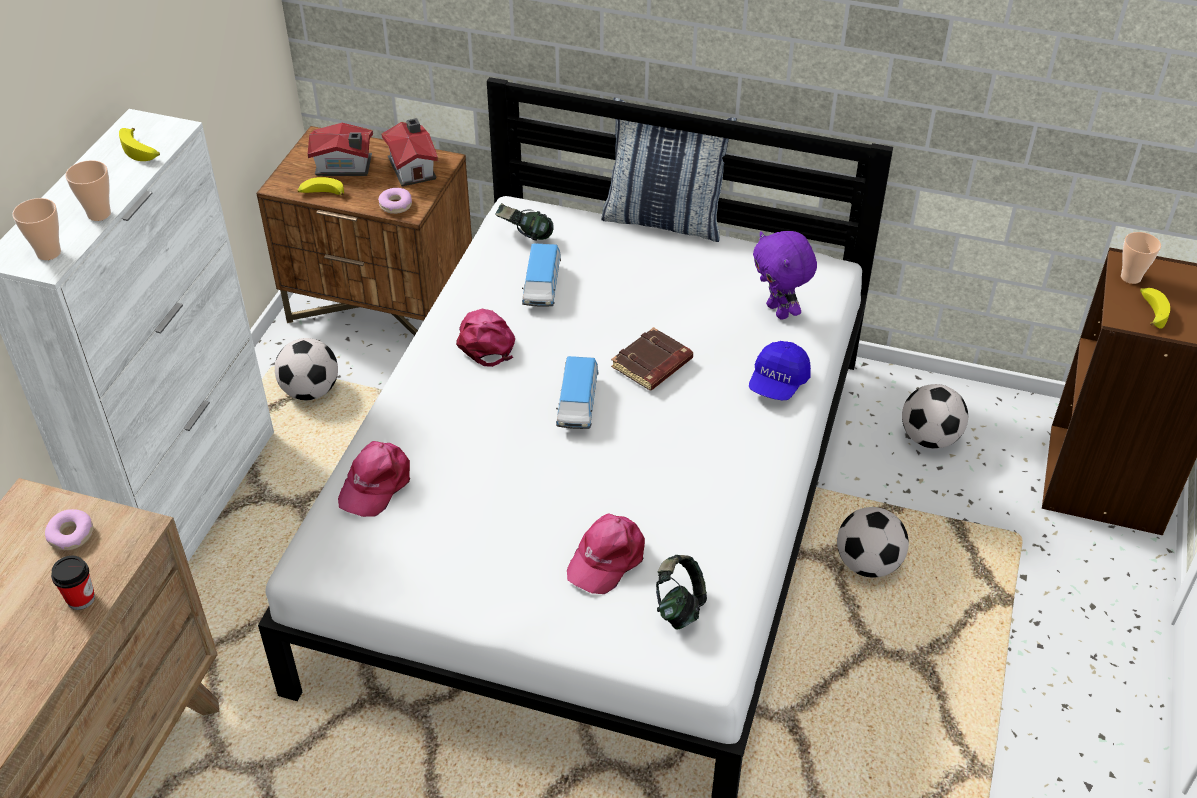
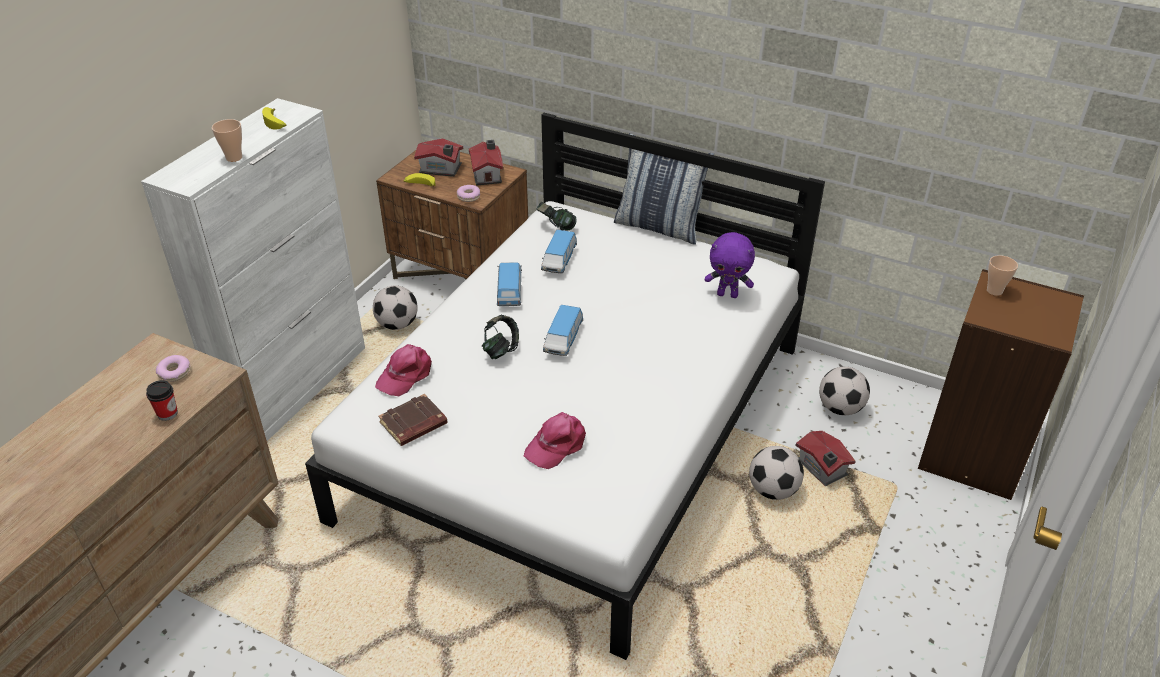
camera: 10 degrees right, 5 degrees down
(49, 253) = (192, 177): cup -> none
(486, 341) = (509, 291): pink cap -> toy car
(652, 365) = (624, 320): brown book -> brown book (413, 425)
(679, 607) = (601, 485): headphones -> headphones (501, 350)
(778, 383) = (714, 342): blue cap -> none
(779, 311) = (727, 294): purple plush toy -> purple plush toy turned 60 degrees counterclockwise
(923, 526) = (821, 469): none -> toy house
(1151, 311) = (1005, 316): banana -> none

